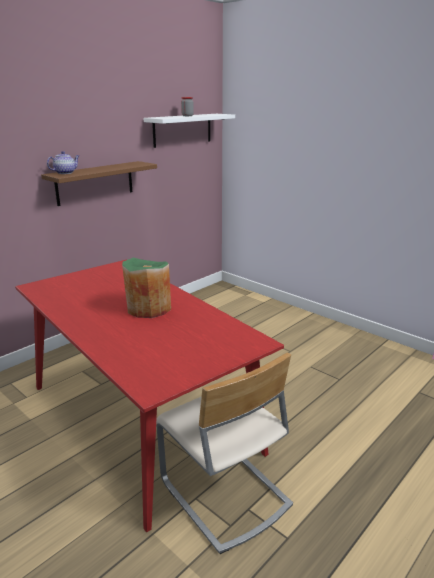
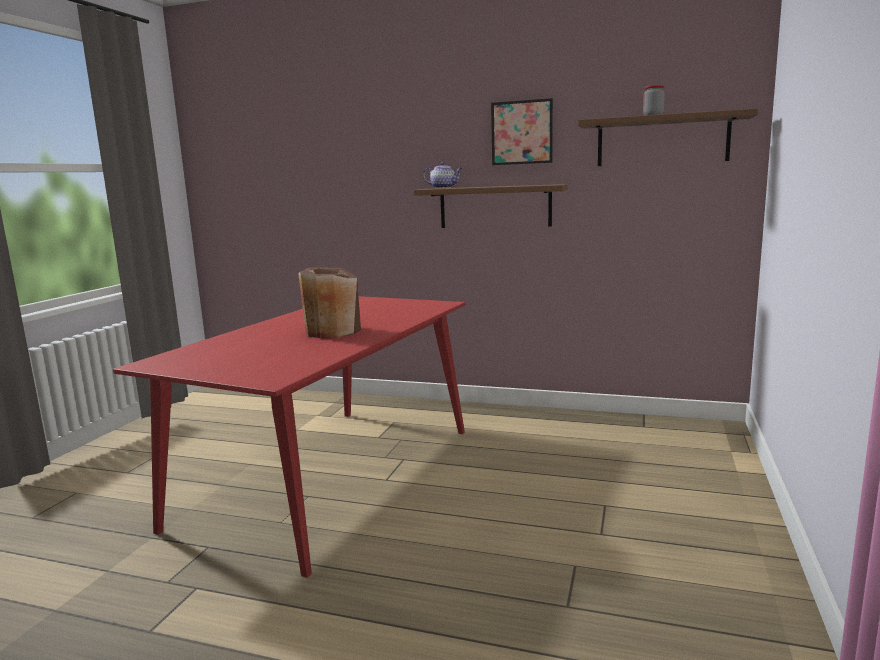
camera: 65 degrees right, 10 degrees down
(108, 124) = (521, 132): none -> picture
(148, 308) = (332, 331): green vase -> brown vase
(182, 130) = (662, 140): white shelf -> brown shelf
(224, 494) = (219, 563): beige chair -> none

